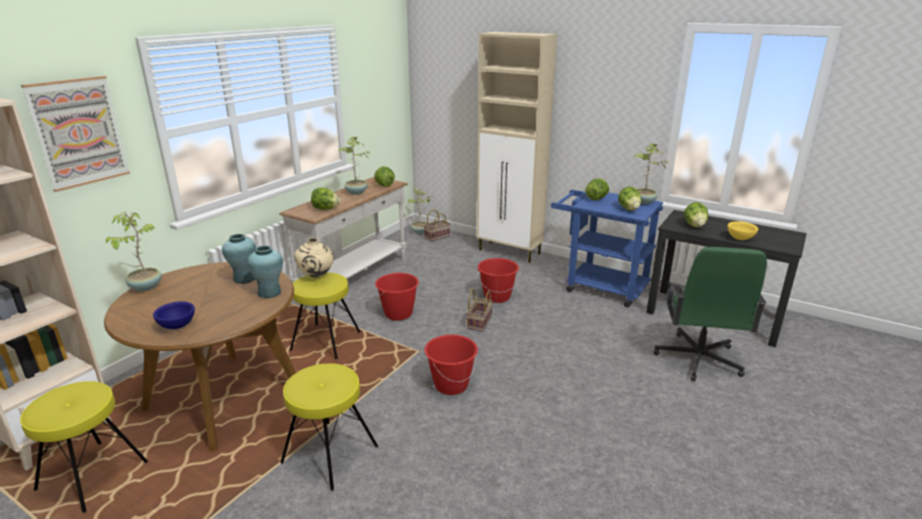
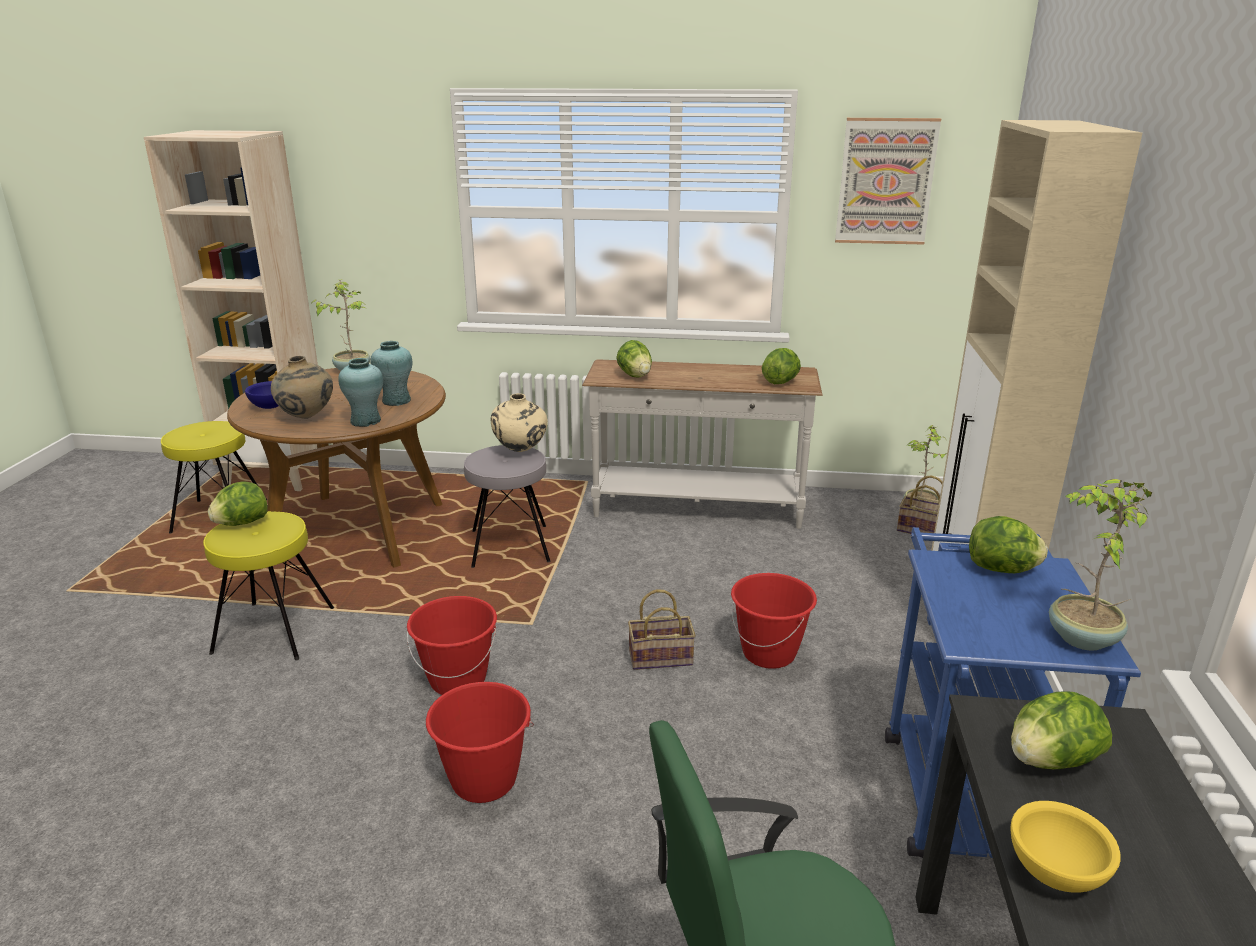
camera: 65 degrees right, 0 degrees up
(78, 132) = (371, 188): picture -> picture (885, 181)
(229, 313) = (307, 418): none -> beige vase
(326, 341) = (510, 547): yellow stool -> grey stool
(356, 193) = (722, 375): potted plant -> none
(398, 314) = (624, 576): red bucket -> red bucket (484, 781)
(629, 209) = (989, 622): lettuce -> lettuce (242, 523)

